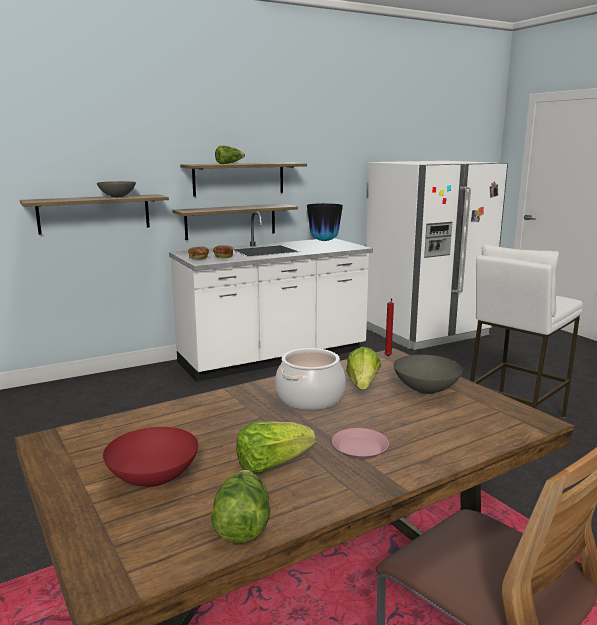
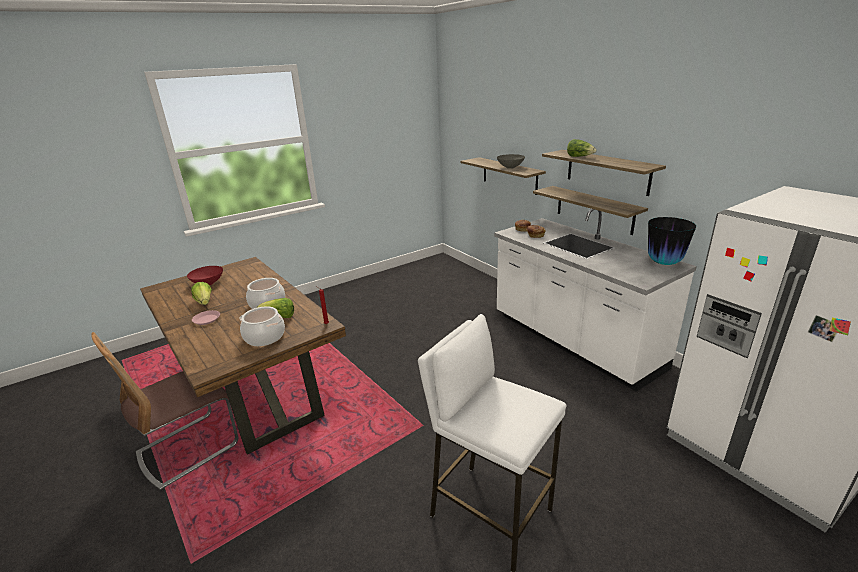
camera: 85 degrees right, 10 degrees up
(241, 524) = (168, 301): lettuce -> none
(426, 390) = (264, 337): grey bowl -> cooking pot

